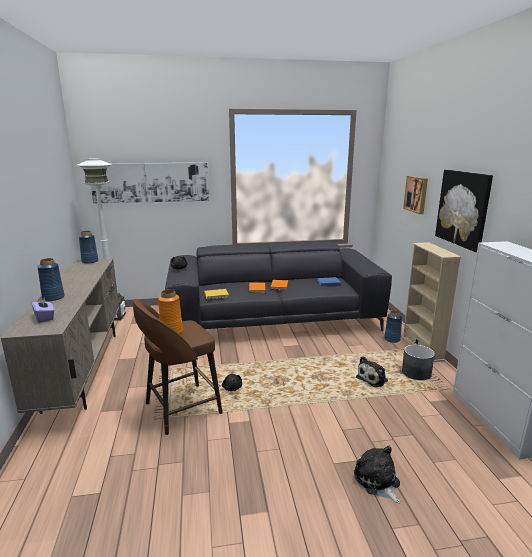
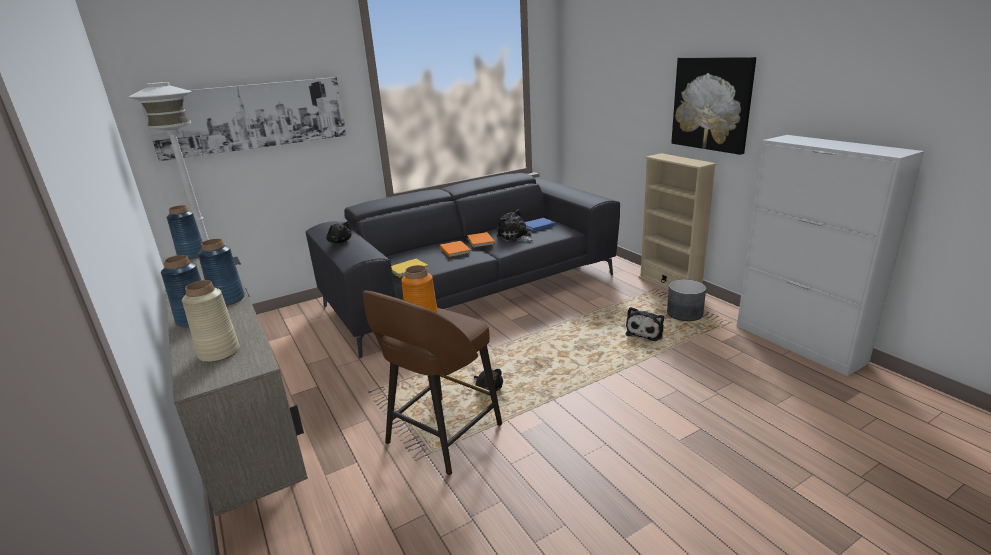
camera: 20 degrees left, 5 degrees up
(45, 317) = (218, 352): purple tissue box -> beige vase
(377, 481) = (740, 444): plush toy -> plush toy (515, 236)
(392, 339) = (630, 282): blue vase -> blue vase (228, 300)
(416, 194) = (631, 95): picture -> none

